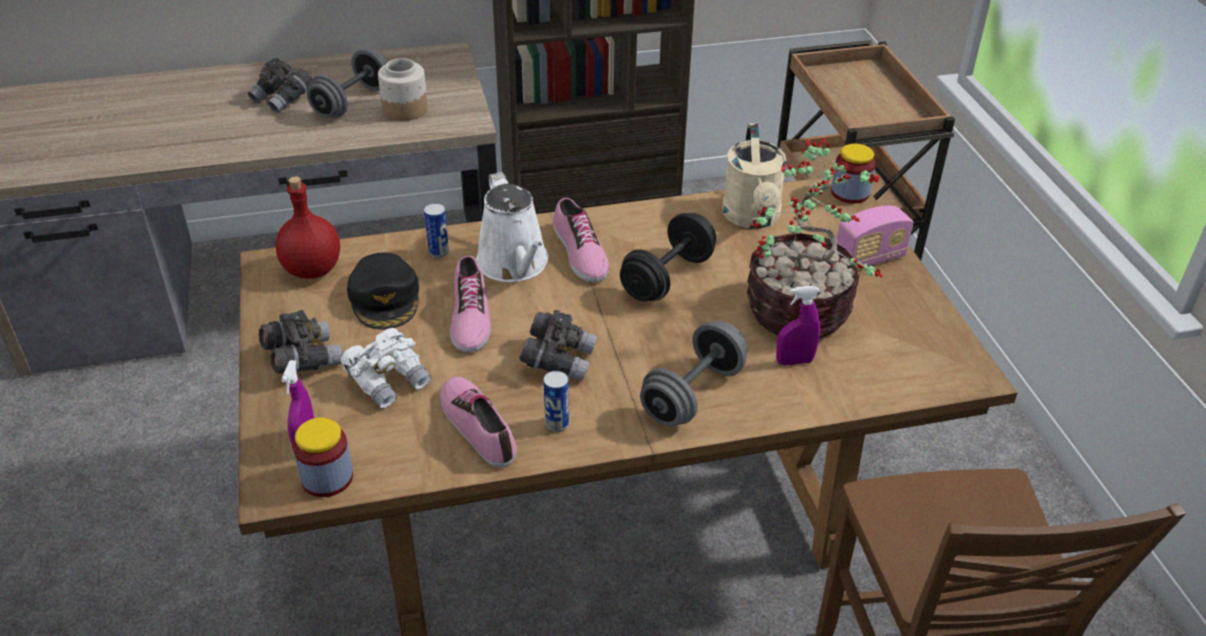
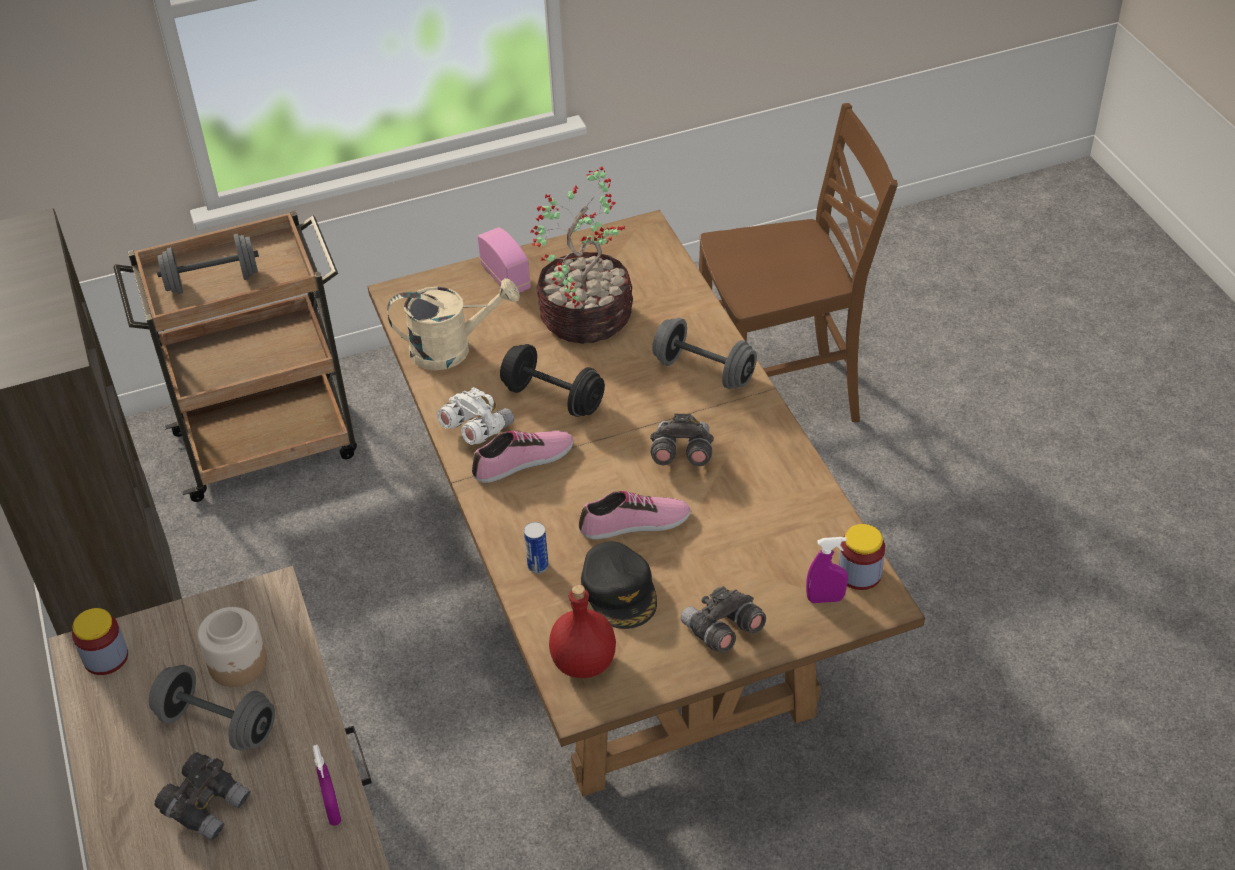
camera: 95 degrees left, 5 degrees up
(385, 298) = (620, 591): black cap -> black cap turned 90 degrees clockwise
(389, 381) = (735, 561): white binoculars -> white binoculars (476, 429)
(479, 426) = (774, 491): shoe -> none
(515, 265) = (550, 504): white watering can -> none
(556, 424) = (759, 445): can -> none
(794, 361) = (651, 318): purple spray bottle -> purple spray bottle (333, 811)
(850, 193) = (403, 289): jar -> jar (106, 657)
(856, 90) = (212, 281): none -> grey dumbbell

